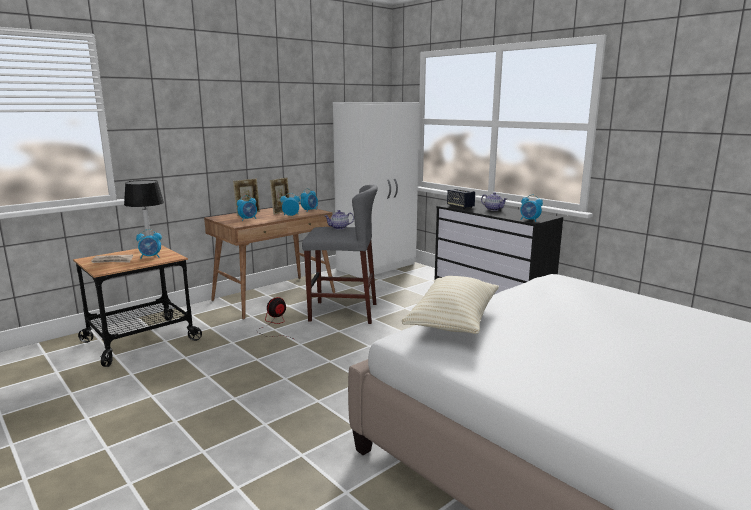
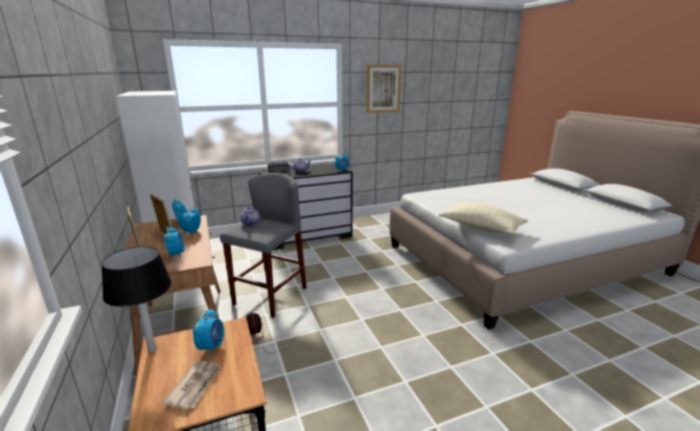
camera: 70 degrees left, 5 degrees up
(675, 105) = (383, 89): none -> picture

